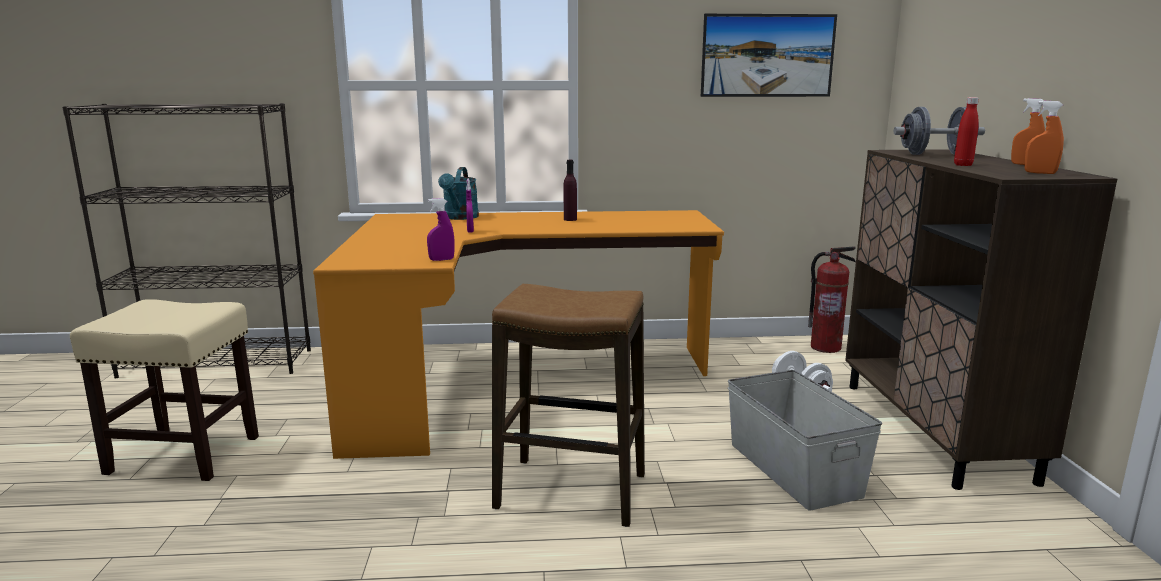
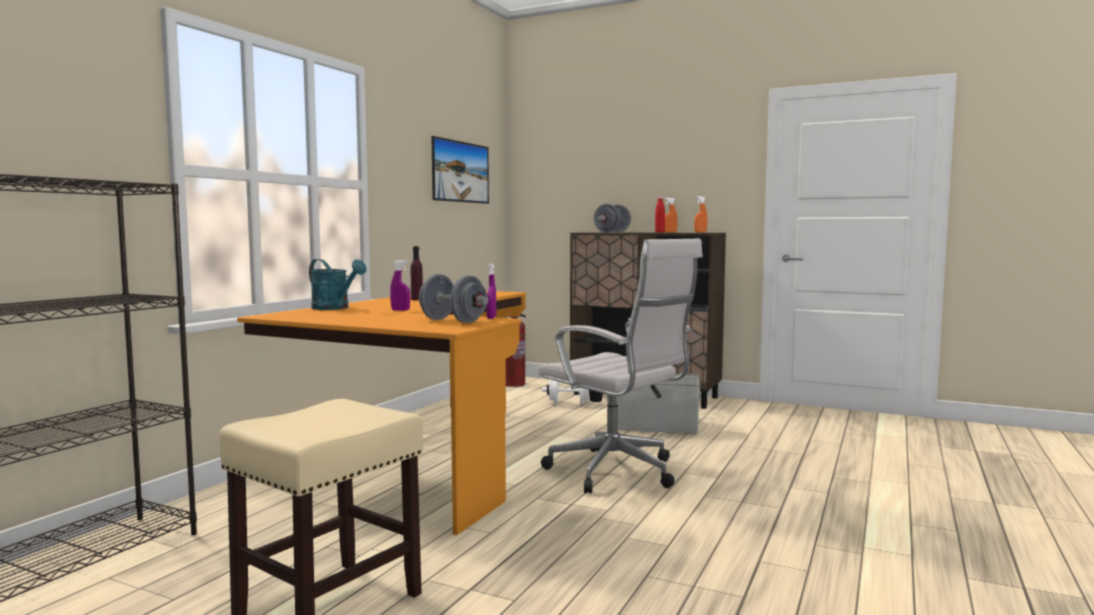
camera: 60 degrees left, 10 degrees down
(403, 255) = (453, 321): none -> grey dumbbell
(570, 492) = (618, 473): stool -> white office chair

